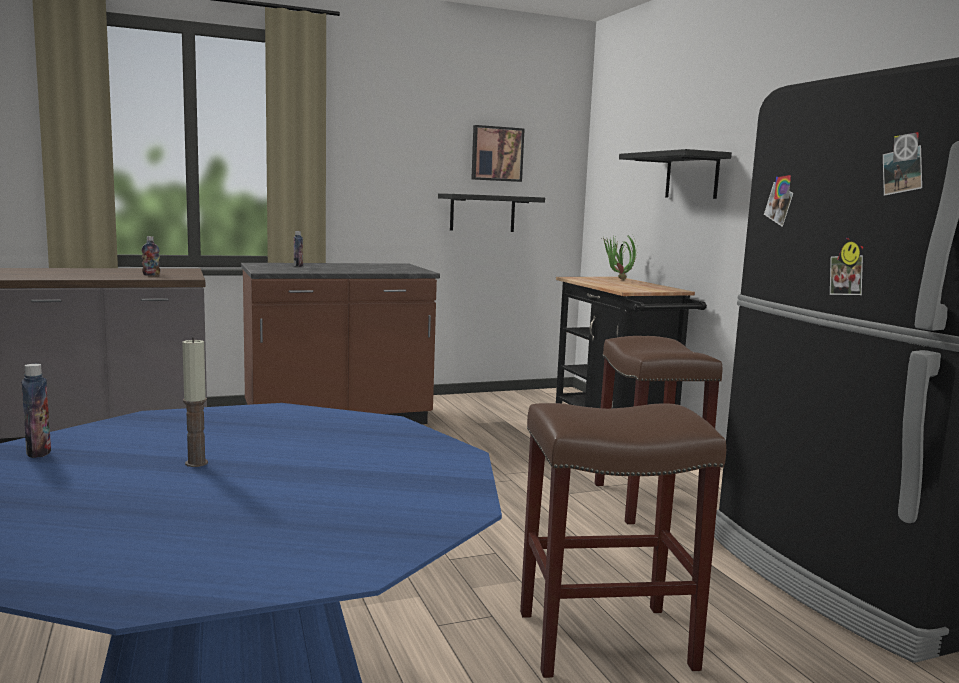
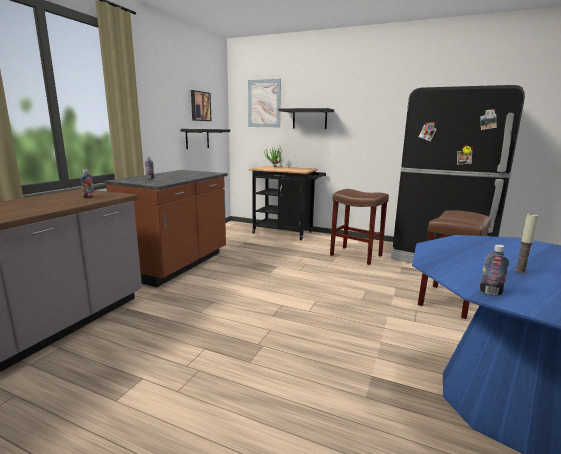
camera: 45 degrees left, 5 degrees up
(631, 145) = (264, 103): none -> picture

